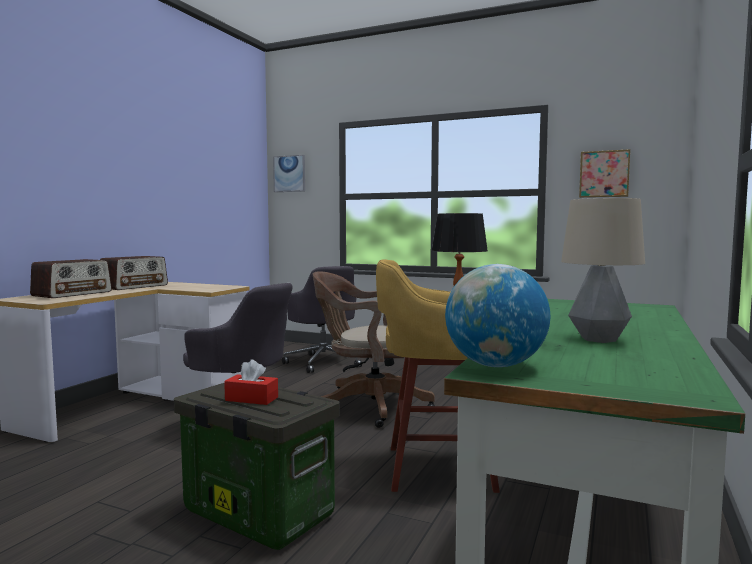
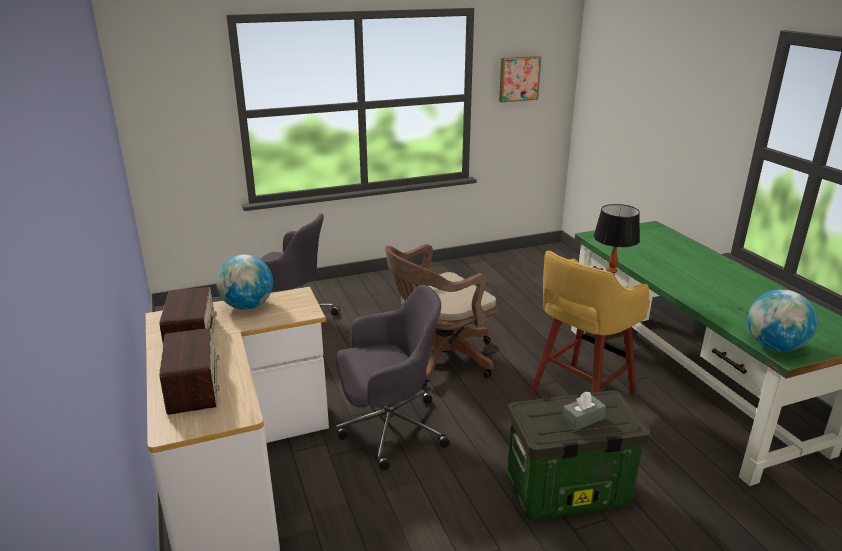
camera: 45 degrees left, 20 degrees up
(194, 285) = (248, 306): none -> globe
(251, 399) = (582, 419): red tissue box -> grey tissue box
(289, 174) = (152, 86): picture -> none
(598, 339) = (735, 292): table lamp -> none

